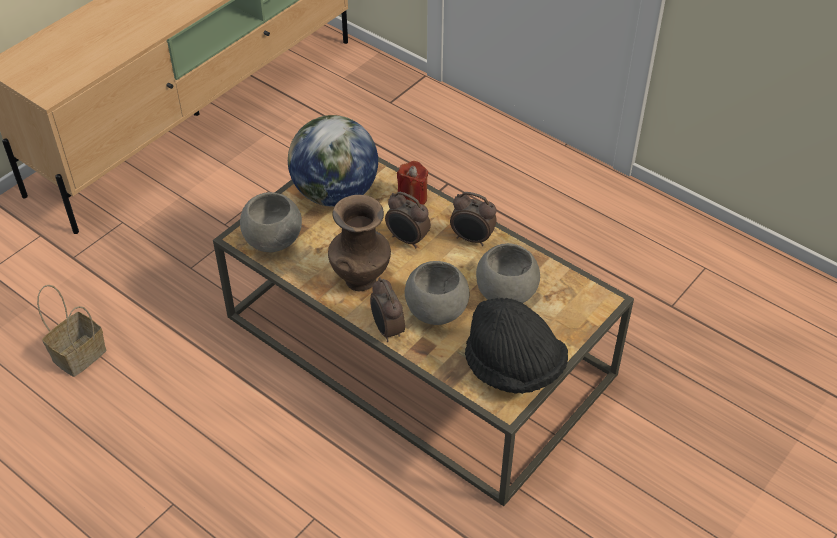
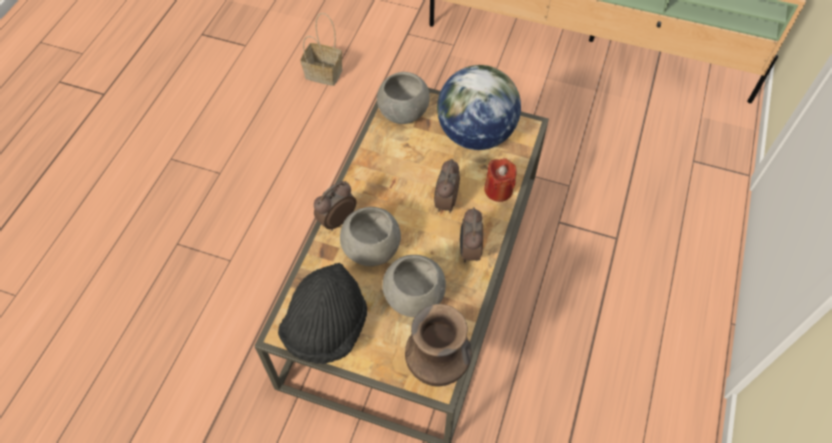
camera: 70 degrees right, 10 degrees up
(361, 278) = (386, 184): brown vase -> brown vase (437, 368)

